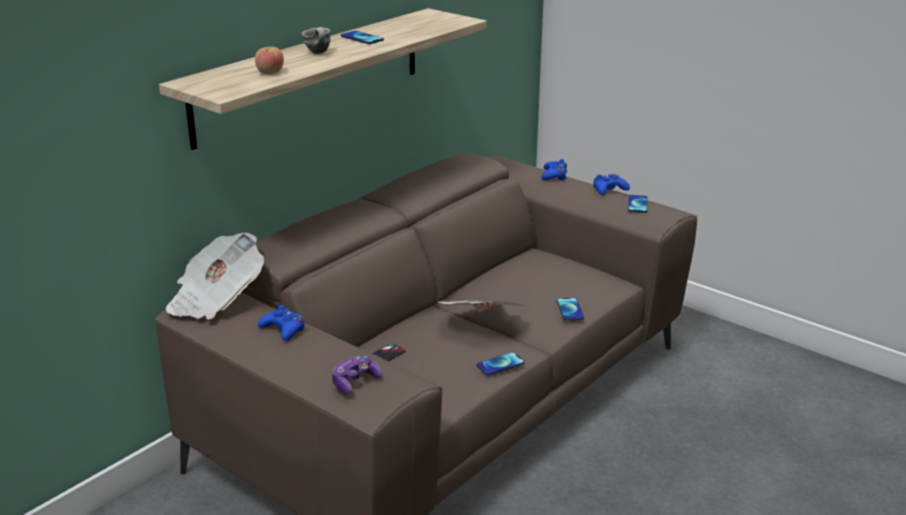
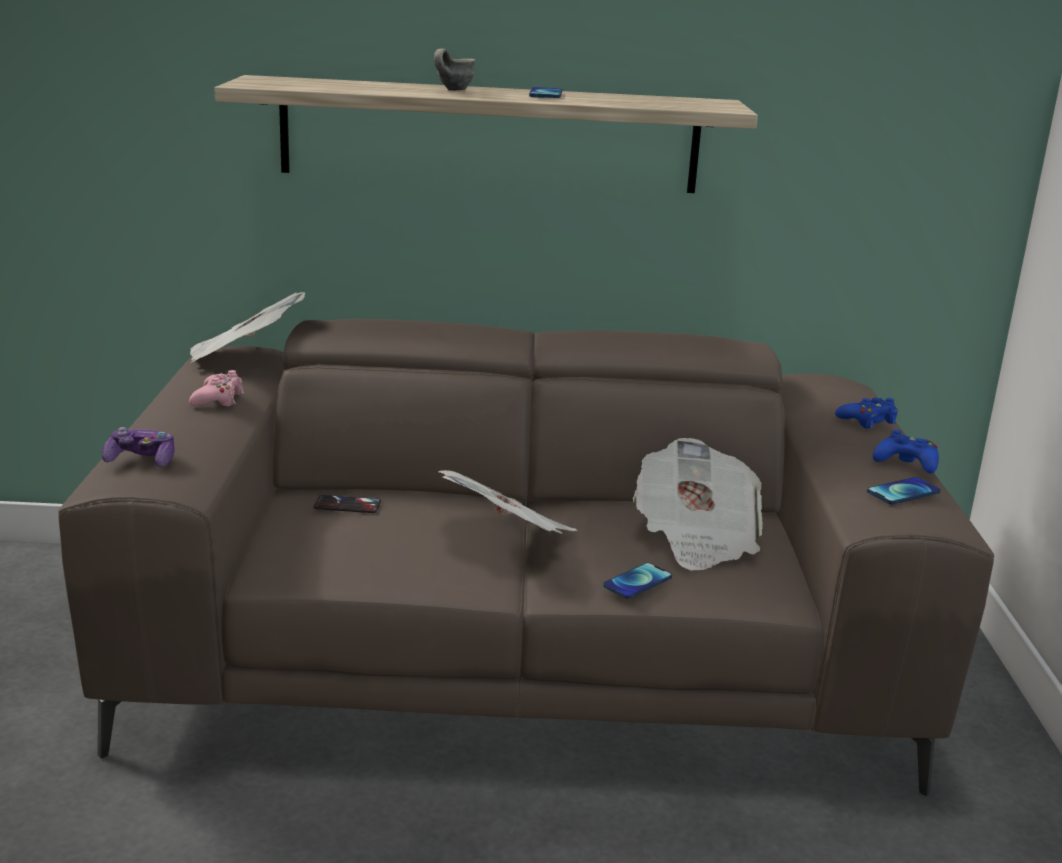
camera: 50 degrees right, 5 degrees down
(270, 72) = (347, 87): apple -> none
(283, 329) = (218, 399): blue game controller -> pink game controller
(500, 364) = (426, 579): phone -> none
(545, 276) = (695, 538): none -> newspaper

